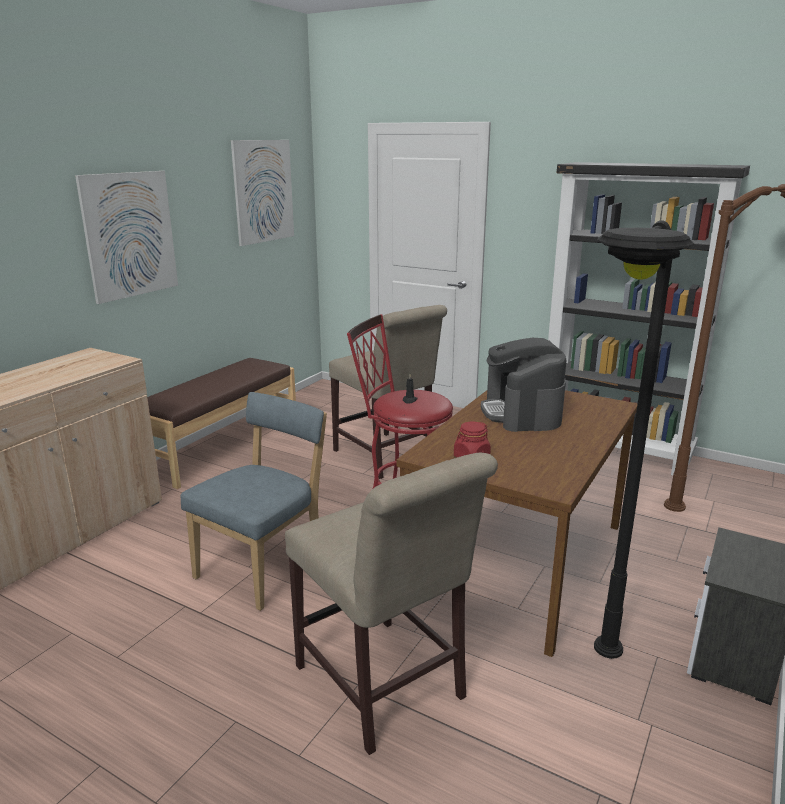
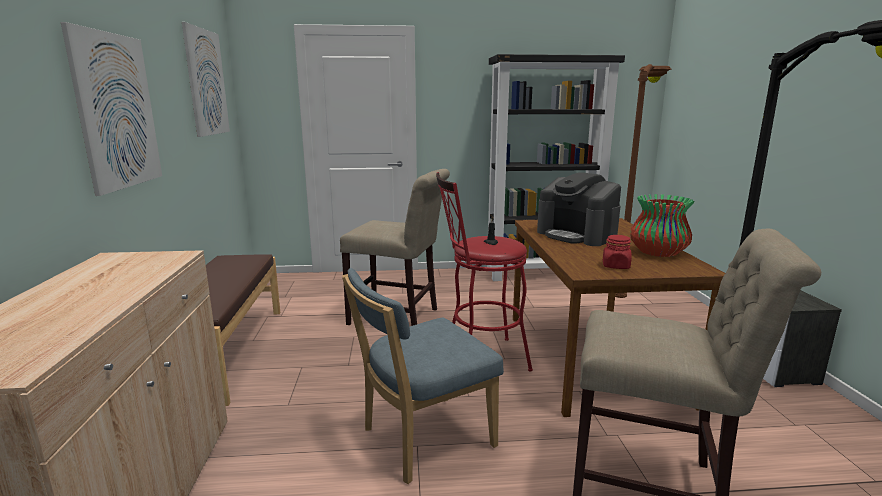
camera: 35 degrees left, 5 degrees down
(265, 567) = (422, 439): blue chair -> blue chair turned 120 degrees counterclockwise
(557, 457) = (658, 253): none -> vase

